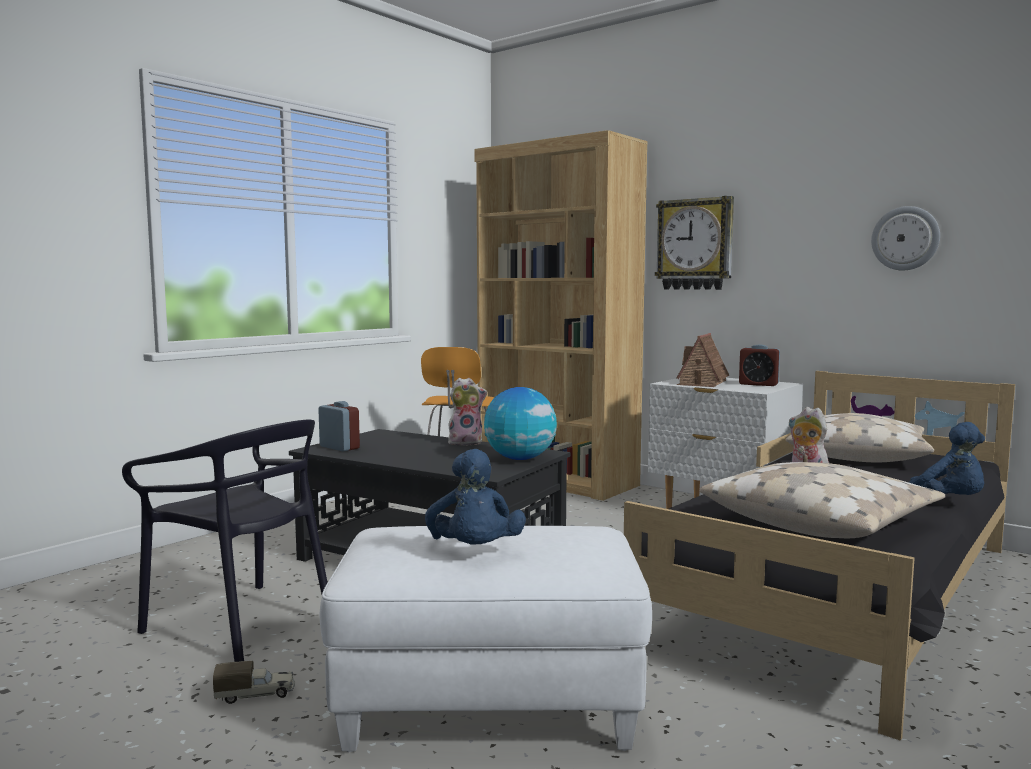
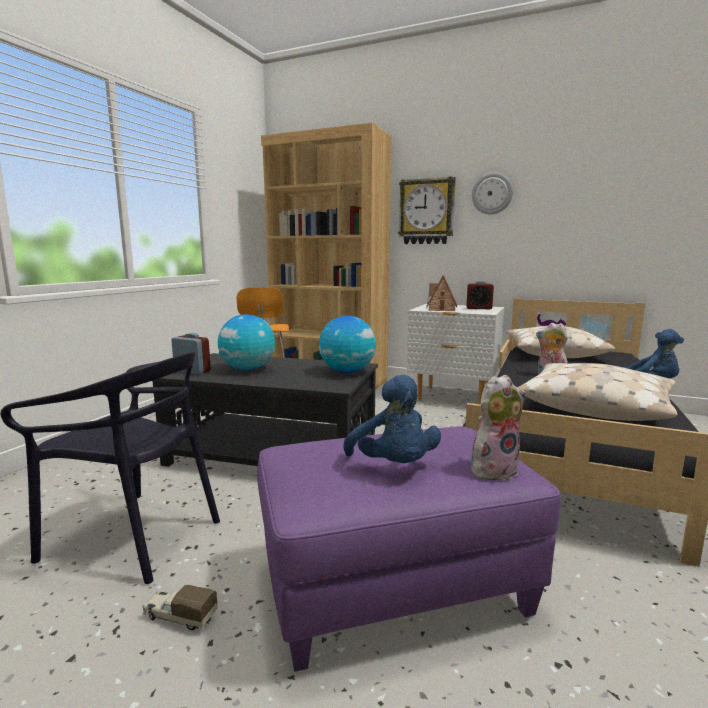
camera: 15 degrees left, 5 degrees up
(256, 695) = (179, 617): toy truck -> toy truck turned 135 degrees counterclockwise
(404, 449) = (248, 369): none -> globe
(466, 442) = (293, 360): plush toy -> plush toy (493, 469)
(487, 704) = (393, 588): white ottoman -> purple ottoman
(905, 238) = (575, 207): wall clock -> wall clock (492, 193)

